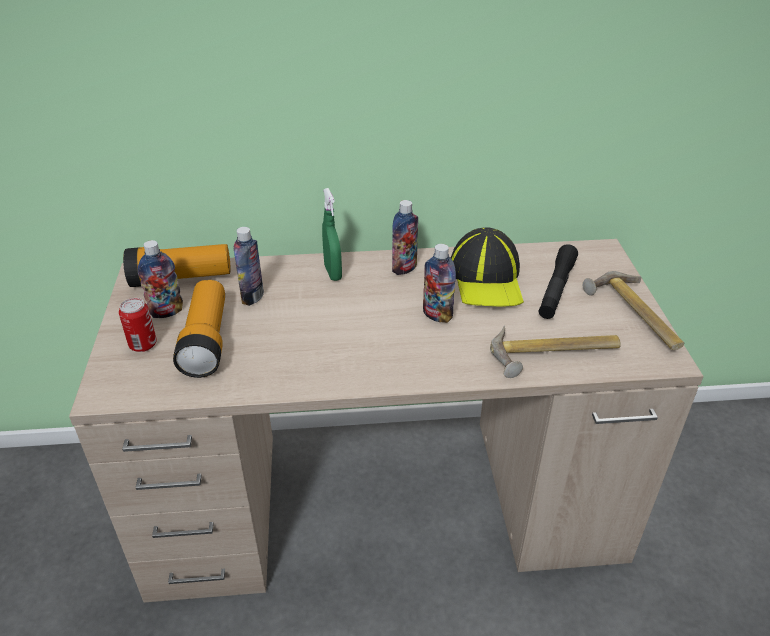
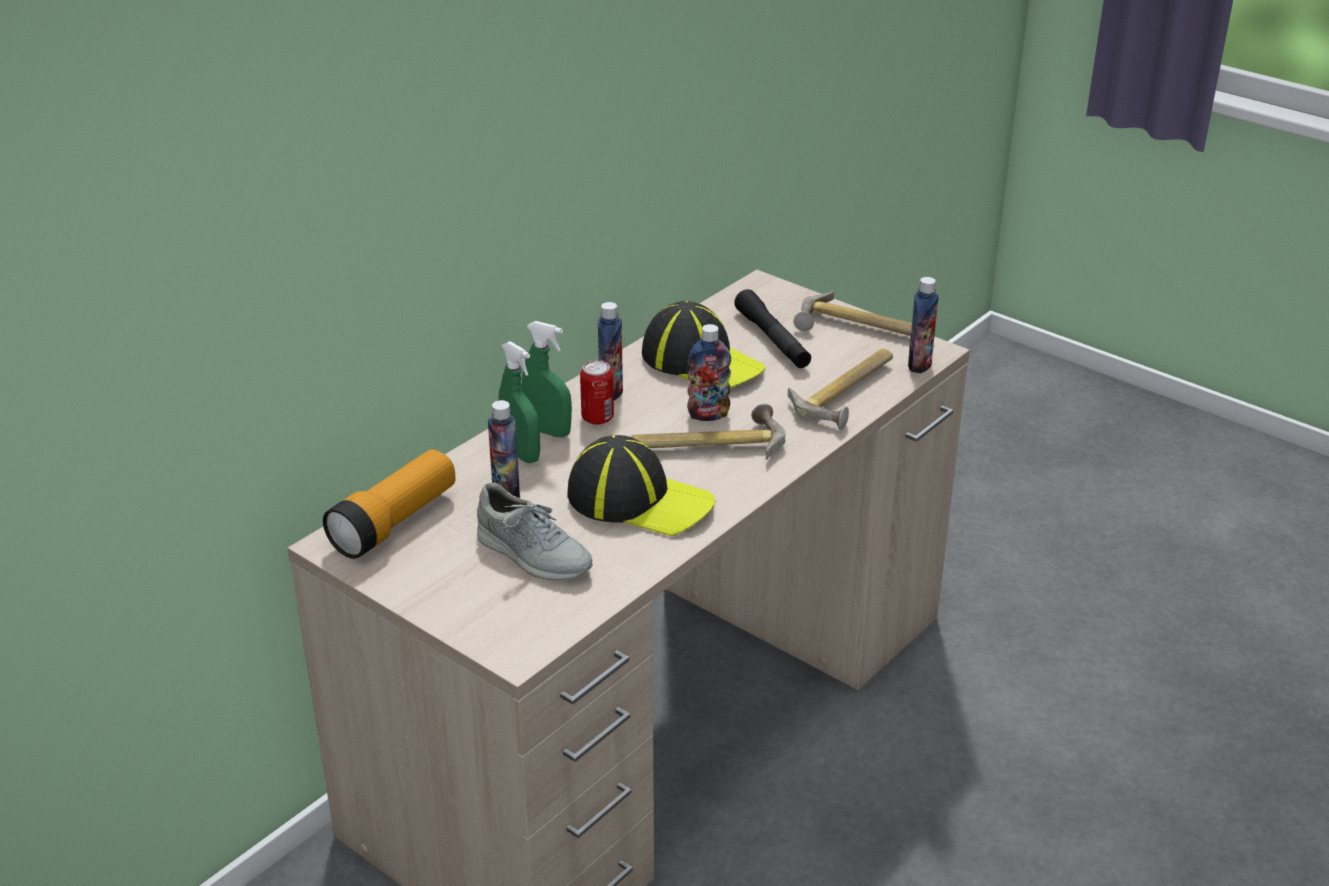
camera: 45 degrees left, 5 degrees down
(143, 345) = (474, 595): can -> can (597, 418)
(166, 312) = (440, 557): bottle -> bottle (919, 364)
(206, 341) = (533, 555): flashlight -> grey shoe
(298, 278) = (520, 454): none -> green spray bottle
(311, 345) = (639, 500): none -> cap
(407, 333) = (707, 443): none -> hammer

